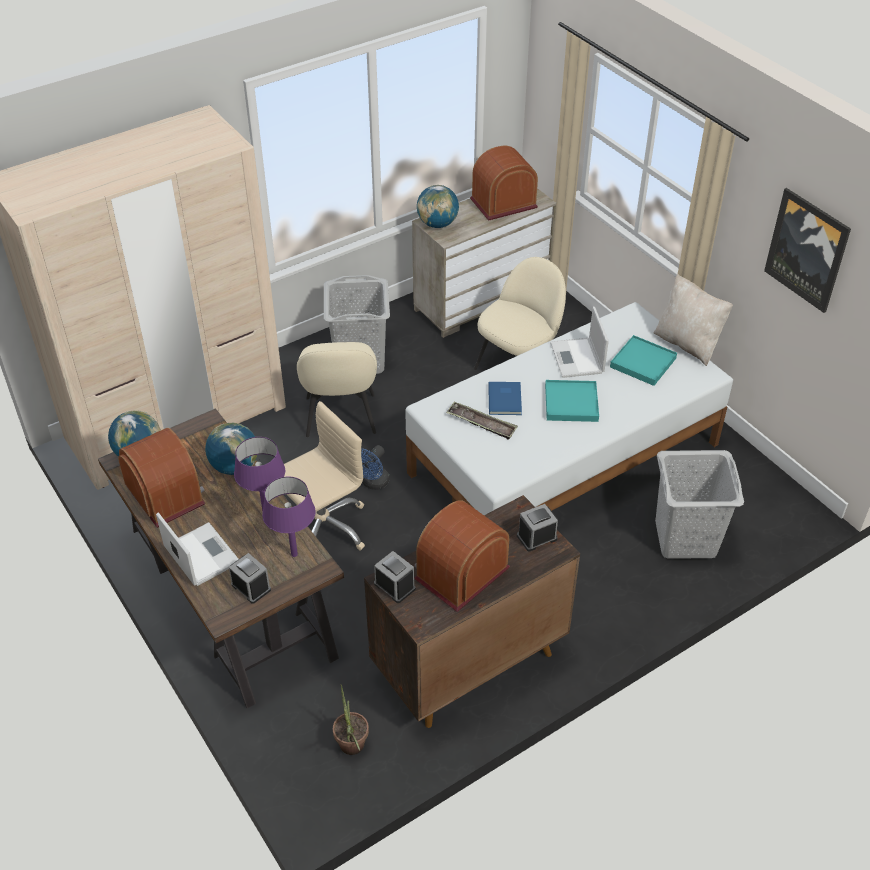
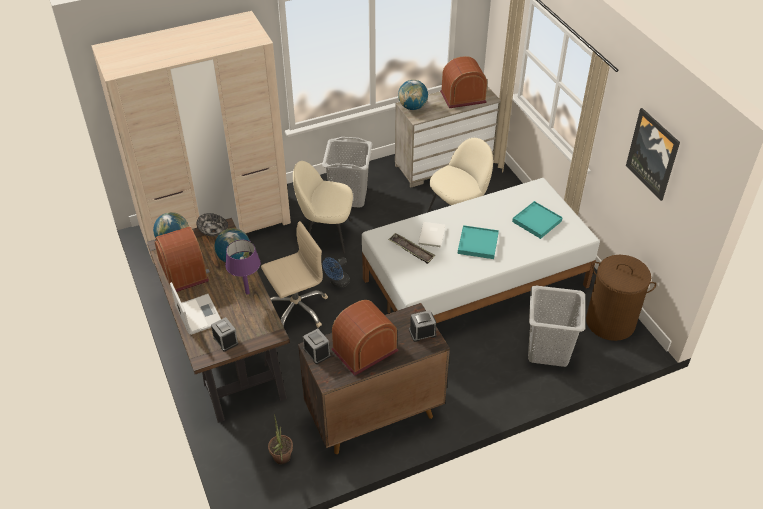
camera: 10 degrees right, 0 degrees up
(194, 431) = (213, 231): none -> bowl
(294, 554) = (259, 322): purple table lamp -> none
(340, 417) = (326, 234): beige chair -> beige chair turned 90 degrees clockwise
(506, 399) = (432, 235): blue book -> white book
(577, 359) = (490, 213): laptop -> none
(687, 344) = (573, 212): beige pillow -> none
(758, 489) = (610, 322): none -> brown laundry basket

